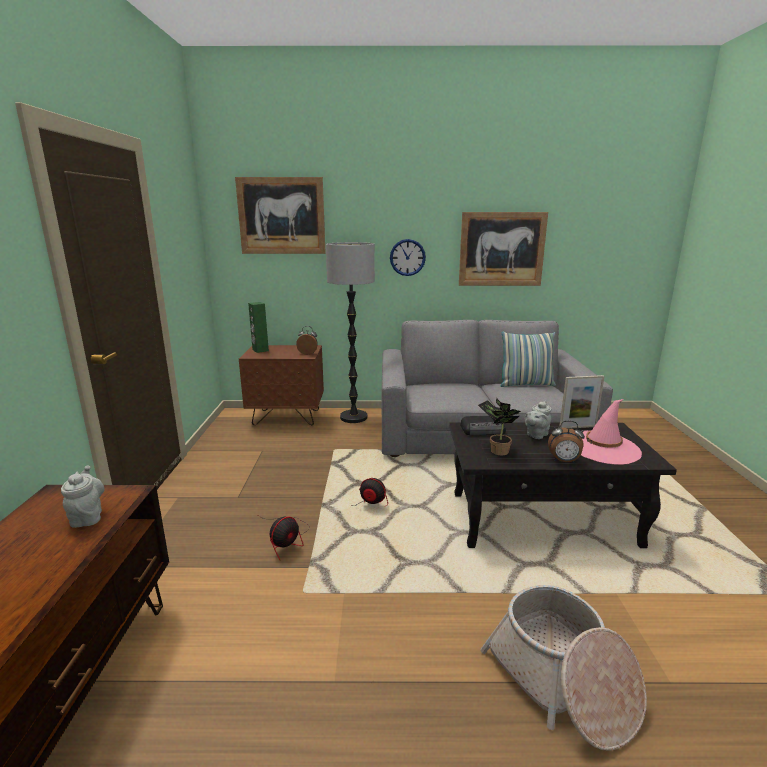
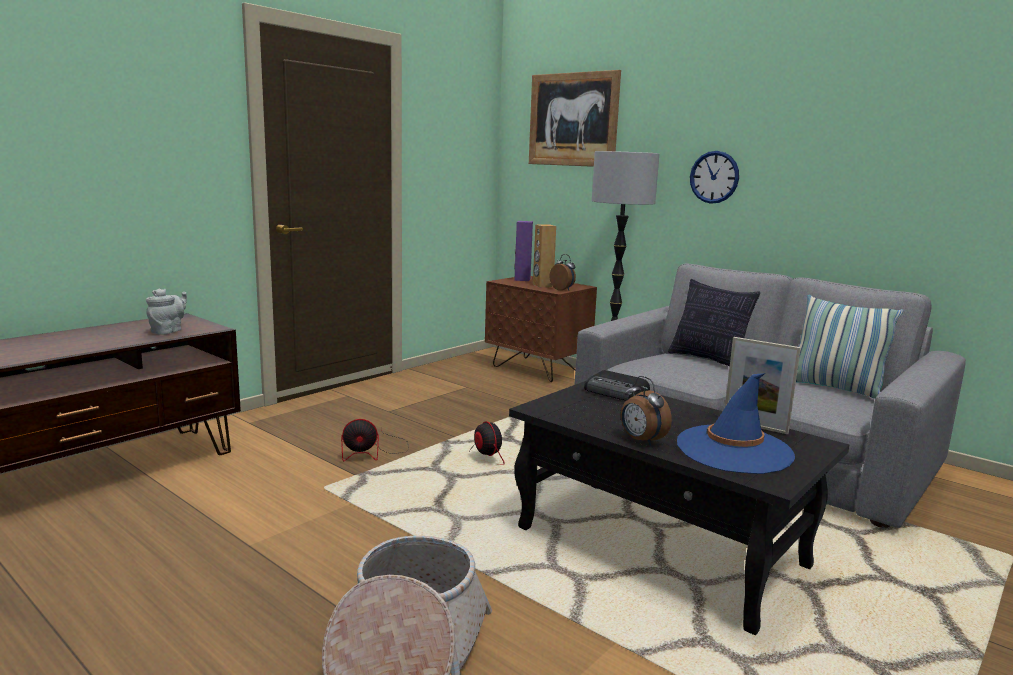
camera: 40 degrees right, 5 degrees down
(260, 350) = (522, 279): green speaker -> purple speaker
(287, 353) = (542, 285): none -> brown speaker
(445, 384) = (708, 360): none -> pillow
(496, 450) = (583, 409): potted plant -> none
(501, 249) = (859, 170): picture -> none
(536, 435) = (672, 414): grey teapot -> none
(603, 448) = (734, 450): pink hat -> blue hat

